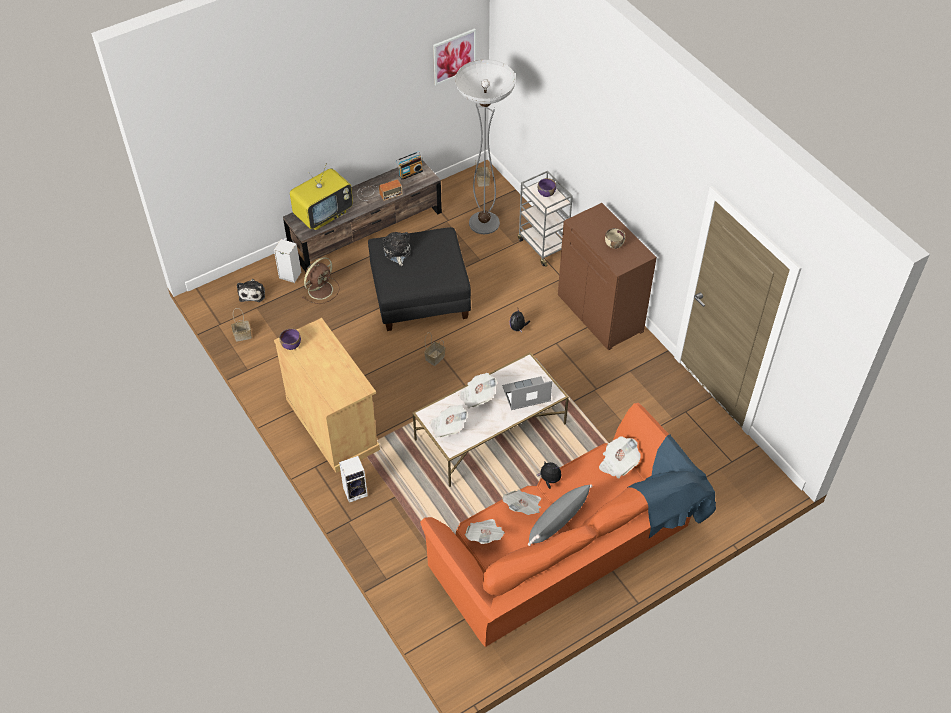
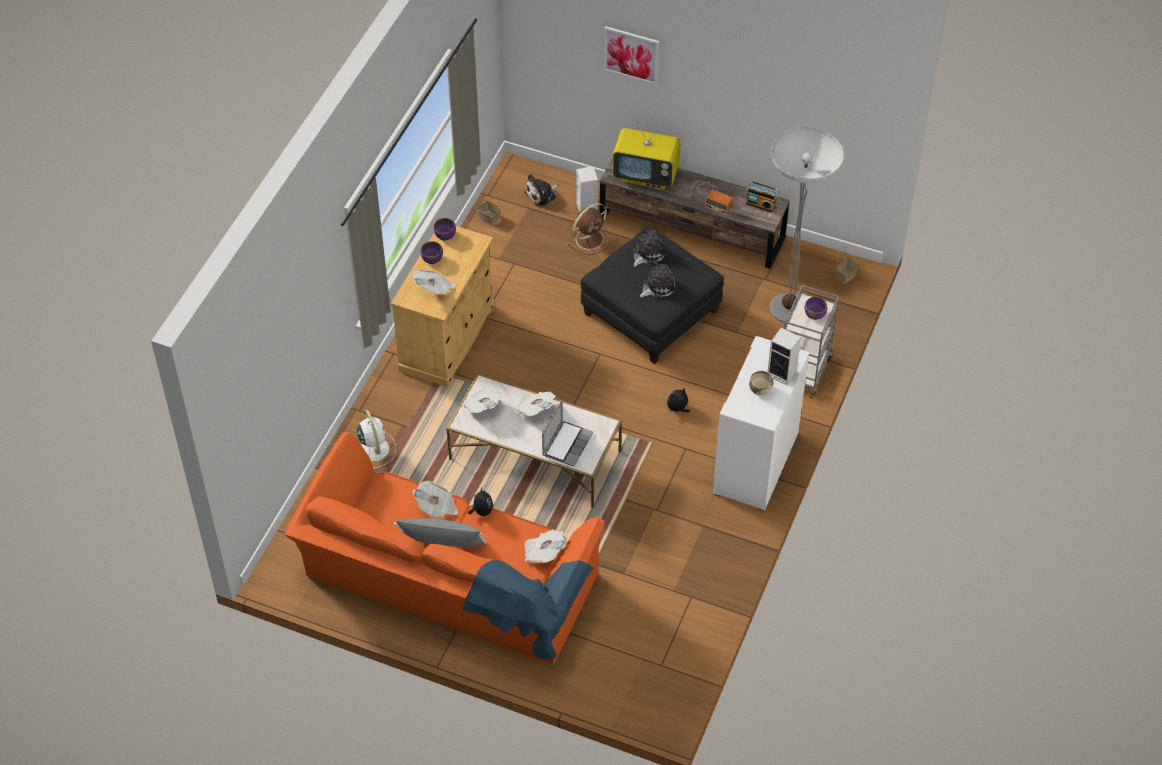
camera: 55 degrees right, 0 degrees up
(307, 365) = (432, 259): none -> purple bowl
(321, 289) = (590, 238): brown fan -> brown fan turned 45 degrees counterclockwise
(356, 491) = (391, 396): speaker -> speaker (783, 373)
(397, 531) = (374, 448): none -> white fan
(432, 264) = (657, 286): none -> plush toy
(435, 357) = (585, 366): basket -> none
(454, 56) = (853, 121): picture -> picture (631, 54)
(485, 536) = (384, 496): newspaper -> newspaper (434, 289)
(526, 395) = (567, 444): laptop -> laptop turned 75 degrees clockwise
(601, 313) = (756, 464): brown cabinet -> white cabinet

